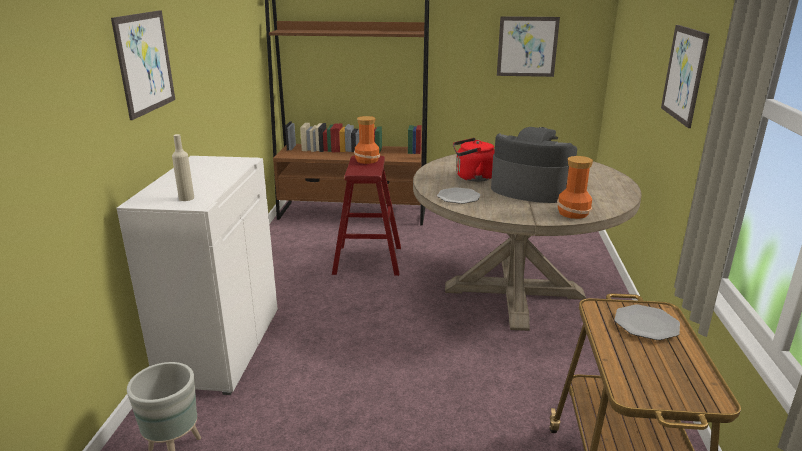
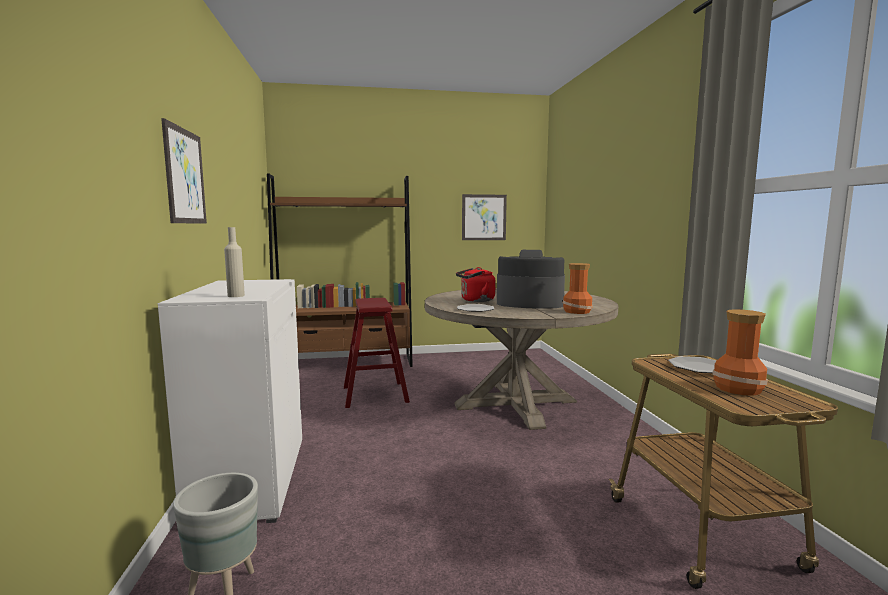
camera: 15 degrees left, 15 degrees down
(366, 160) = (371, 300): vase -> vase (737, 388)
(684, 74) = (636, 202): picture -> none

